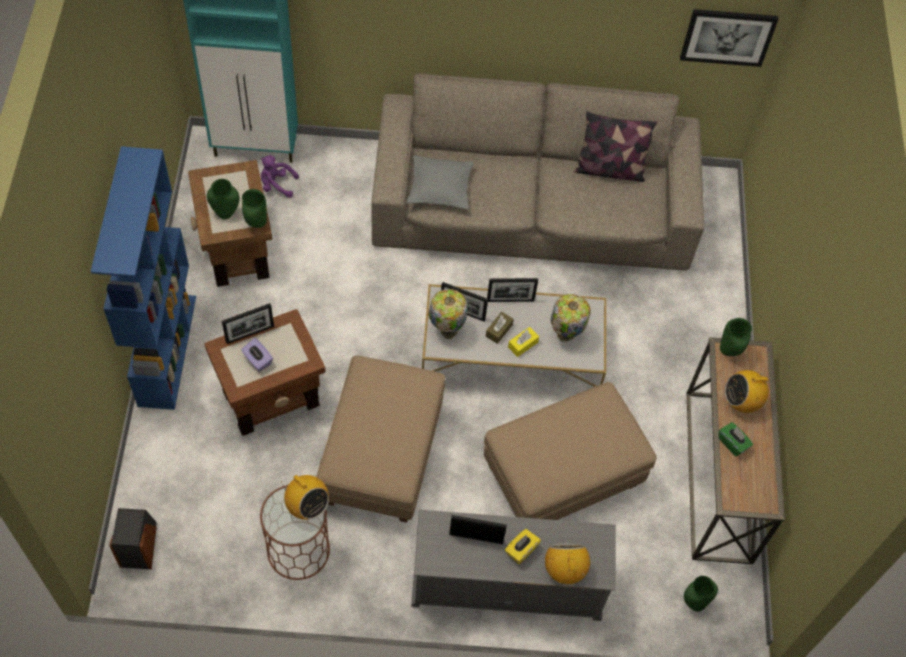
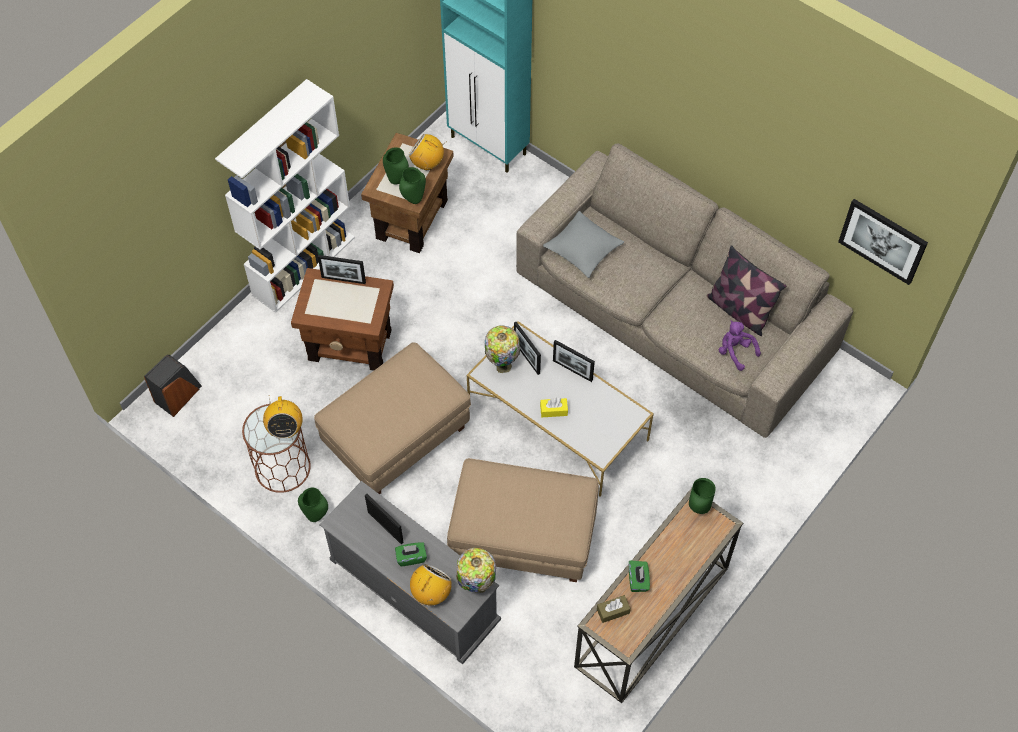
camera: 40 degrees right, 0 degrees up
(166, 349) = (303, 265): blue bookcase -> white bookcase
(257, 360) = (333, 302): purple tissue box -> none
(277, 185) = (481, 184): purple plush toy -> purple plush toy (735, 352)
(499, 330) = (543, 388): brown tissue box -> brown tissue box (613, 611)
(521, 550) = (411, 557): yellow tissue box -> green tissue box
(565, 335) = (593, 423): table lamp -> table lamp (476, 585)
(694, 603) = (547, 701): green vase -> green vase (315, 516)
(741, 401) = (674, 553): radio -> radio (427, 163)

